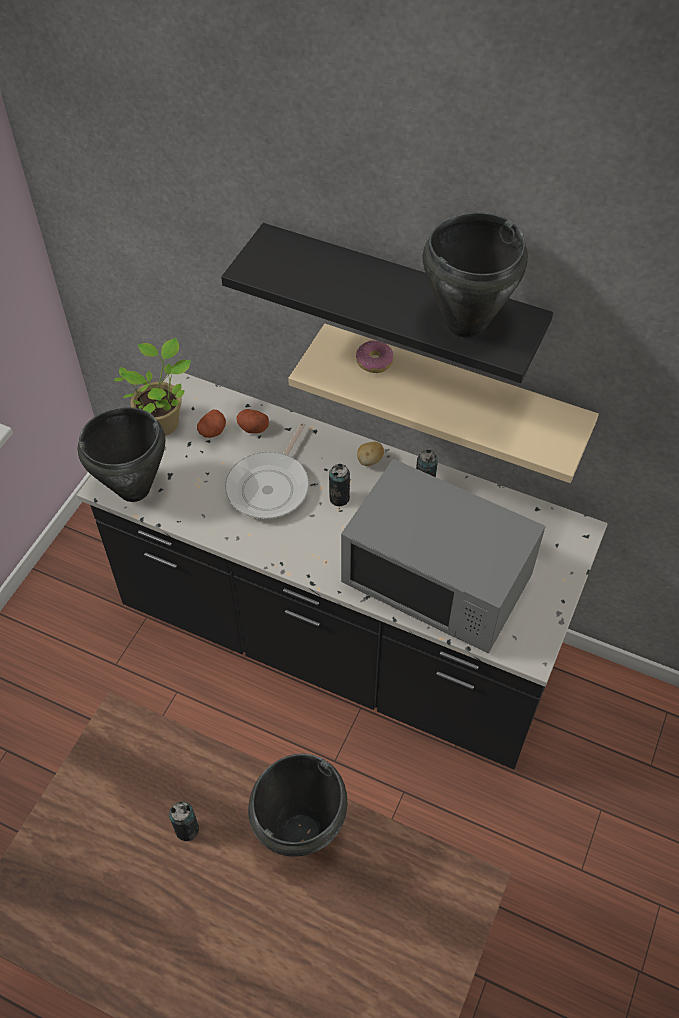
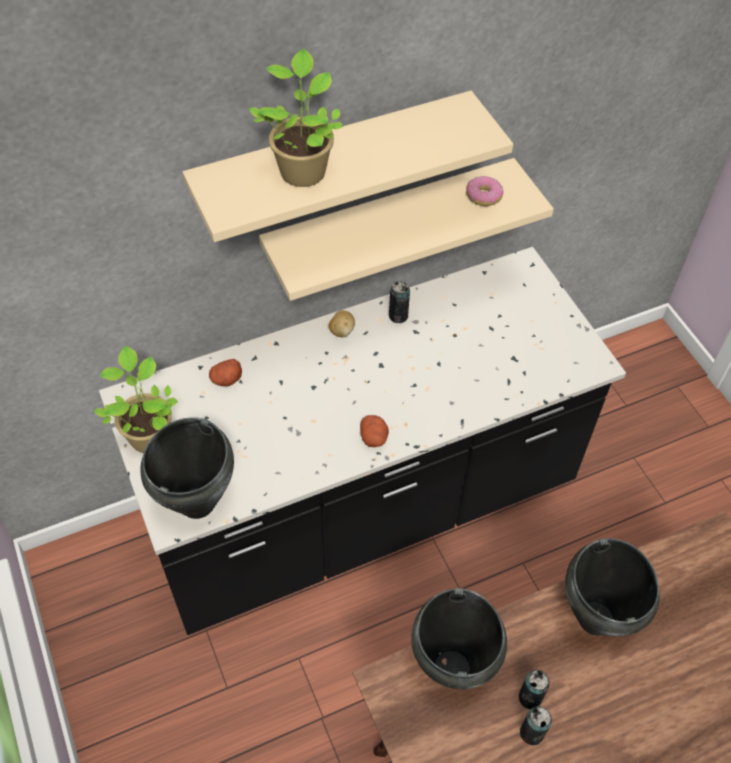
camera: 50 degrees left, 0 degrees up
(212, 431) = (199, 408): potato -> potato (374, 437)
(270, 486) = (298, 408): frying pan -> none
(338, 278) = (302, 169): none -> potted plant
(339, 498) = (356, 374): can -> can (531, 733)
(374, 361) = (333, 234): donut -> donut (483, 196)
(400, 295) = (333, 160): black shelf -> beige shelf
(437, 582) = (490, 371): grey microwave -> none
(464, 324) = (432, 138): black cooking pot -> black cooking pot (450, 669)

